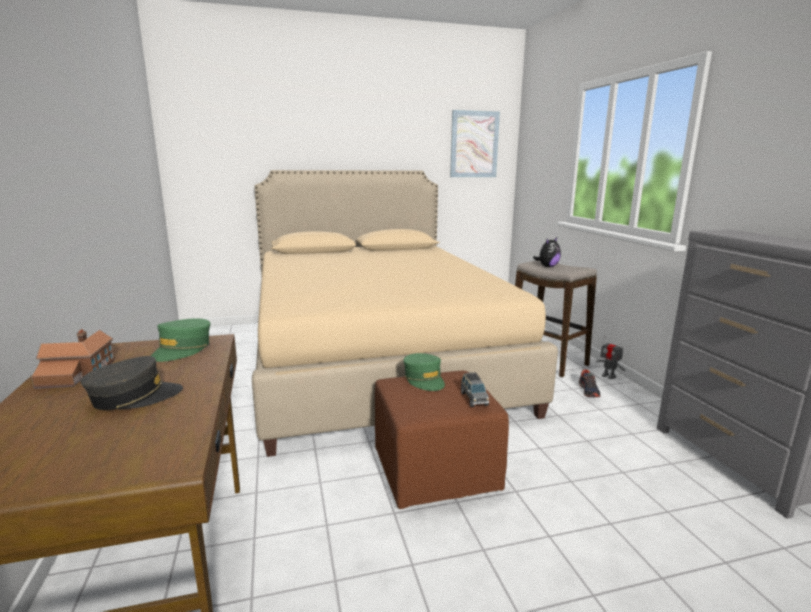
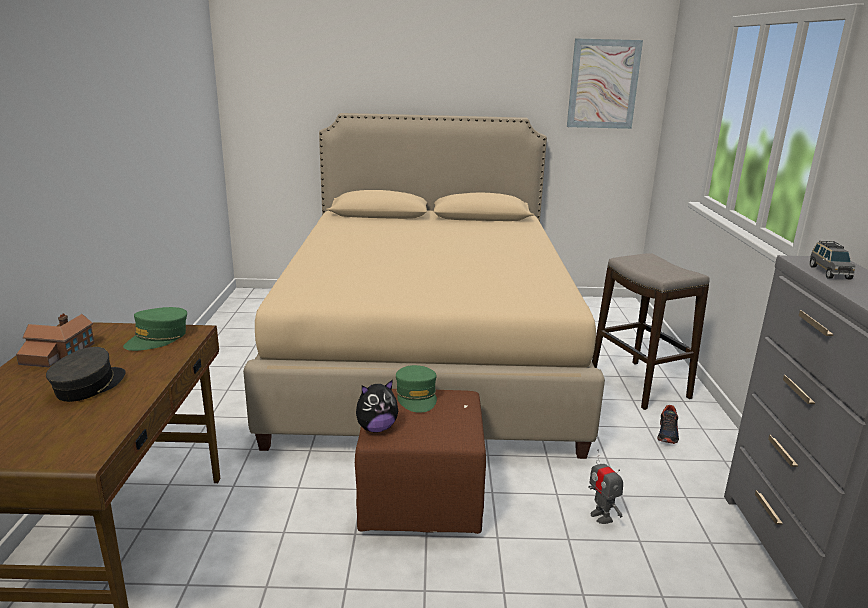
camera: 15 degrees right, 5 degrees up
(134, 397) = (89, 386): grey cap -> grey cap turned 60 degrees counterclockwise
(474, 398) = (454, 428): grey toy car -> grey toy car (829, 272)
(547, 266) = (646, 266): plush toy -> plush toy (376, 428)
(608, 376) = (709, 417): toy robot -> toy robot (601, 516)

